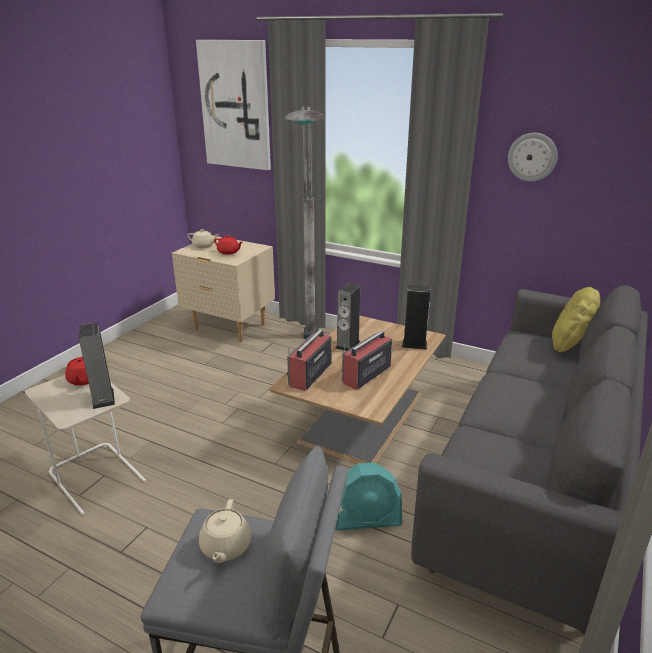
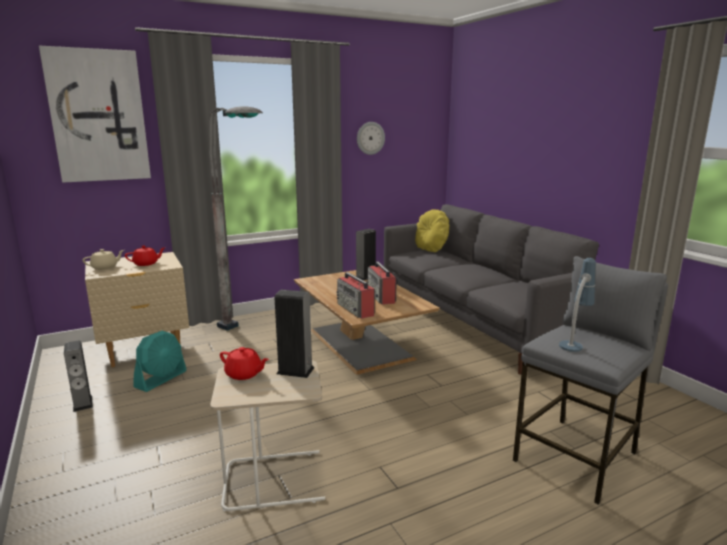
camera: 55 degrees left, 10 degrees down
(225, 547) = (575, 341): beige teapot -> table lamp
(347, 344) = (334, 290): speaker -> speaker (82, 403)
(367, 519) = (462, 377): turquoise fan -> turquoise fan (161, 379)

